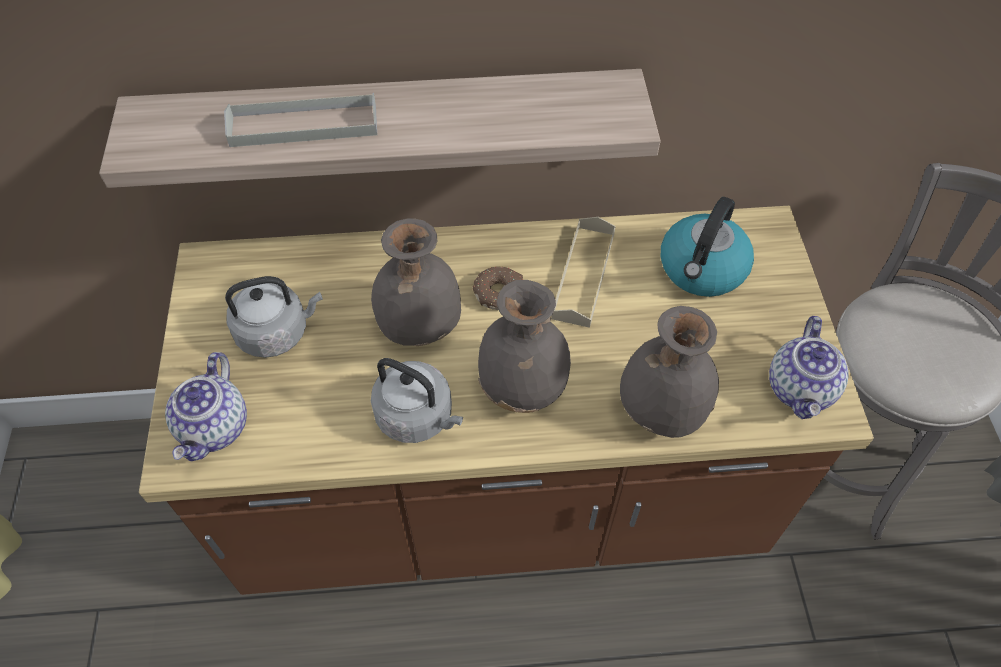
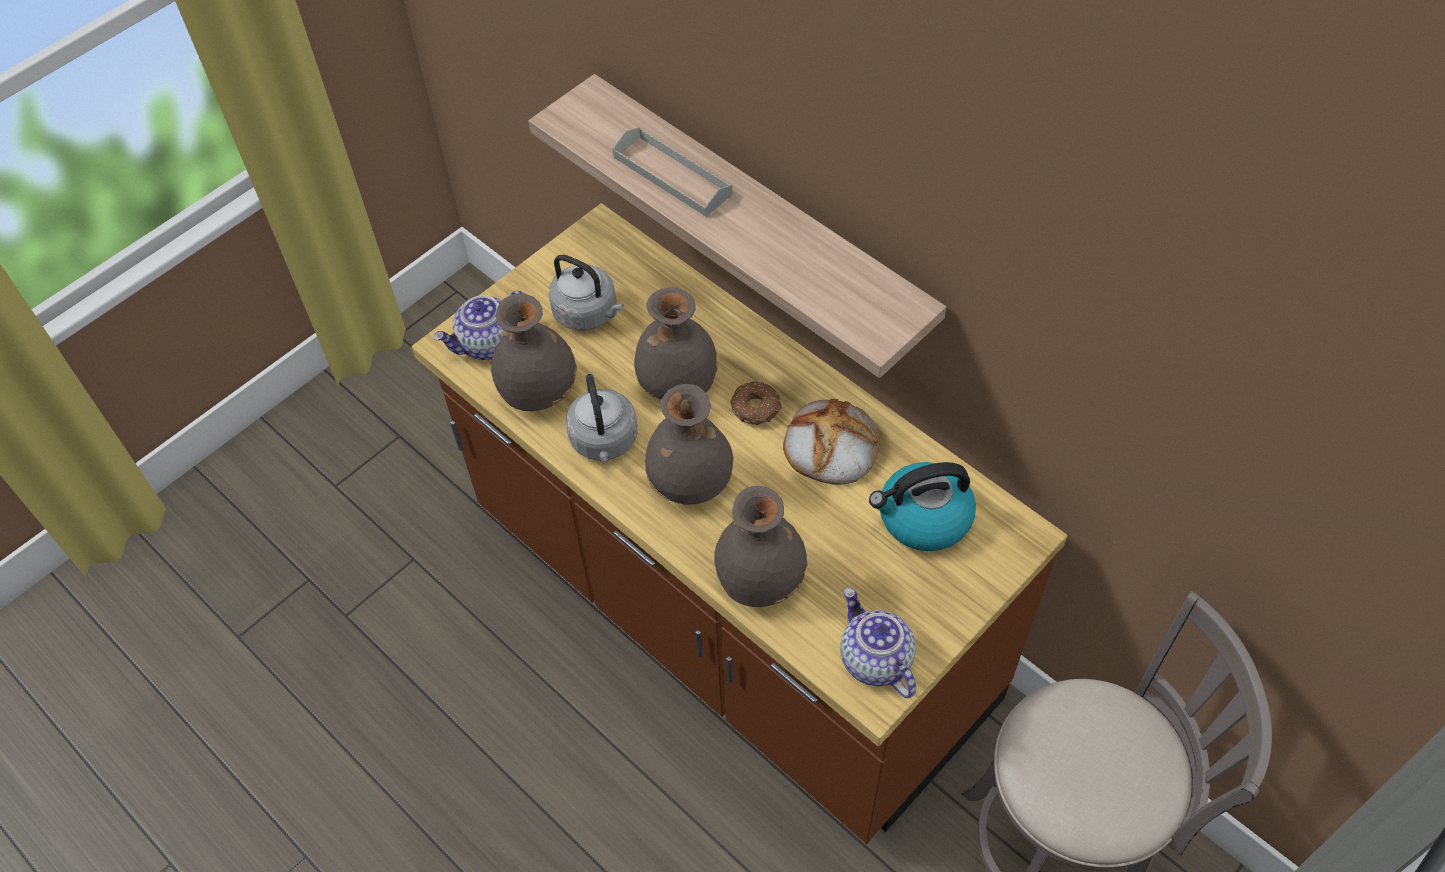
camera: 50 degrees right, 0 degrees up
(310, 426) = (538, 390): none -> grey vase
(583, 275) = (830, 446): beige tray -> bread
(801, 389) = (874, 660): teapot -> teapot turned 90 degrees clockwise

